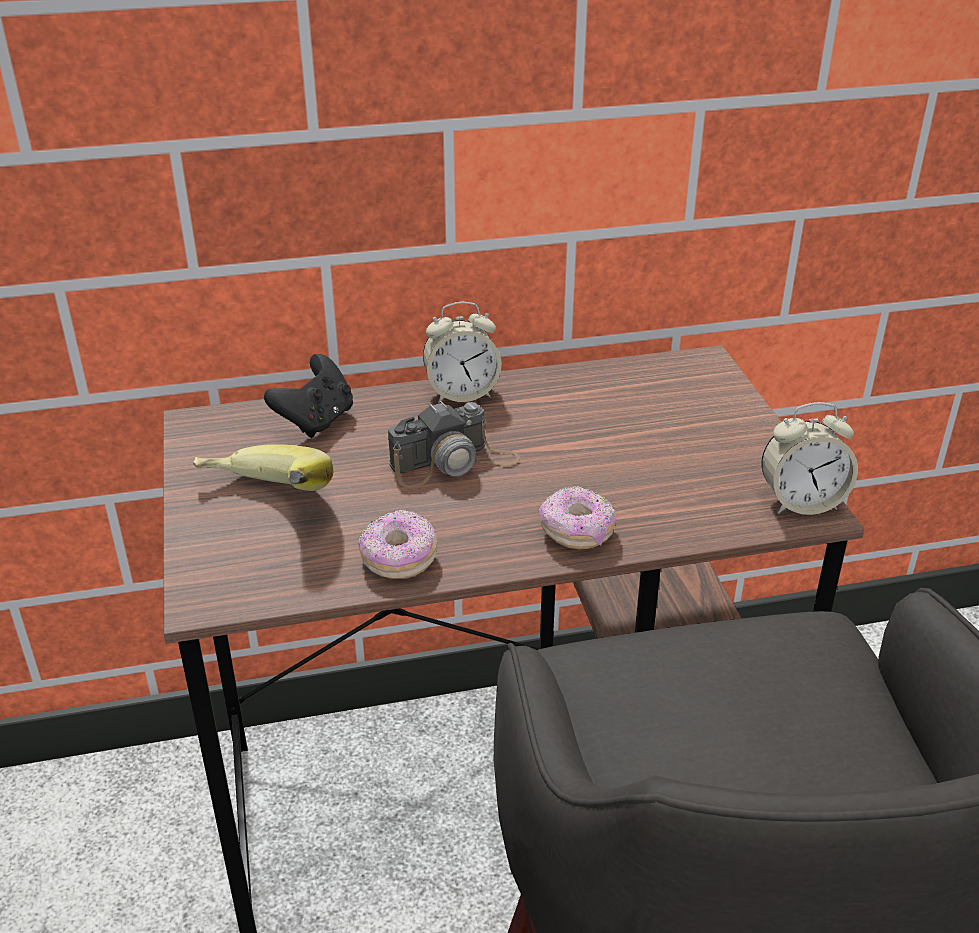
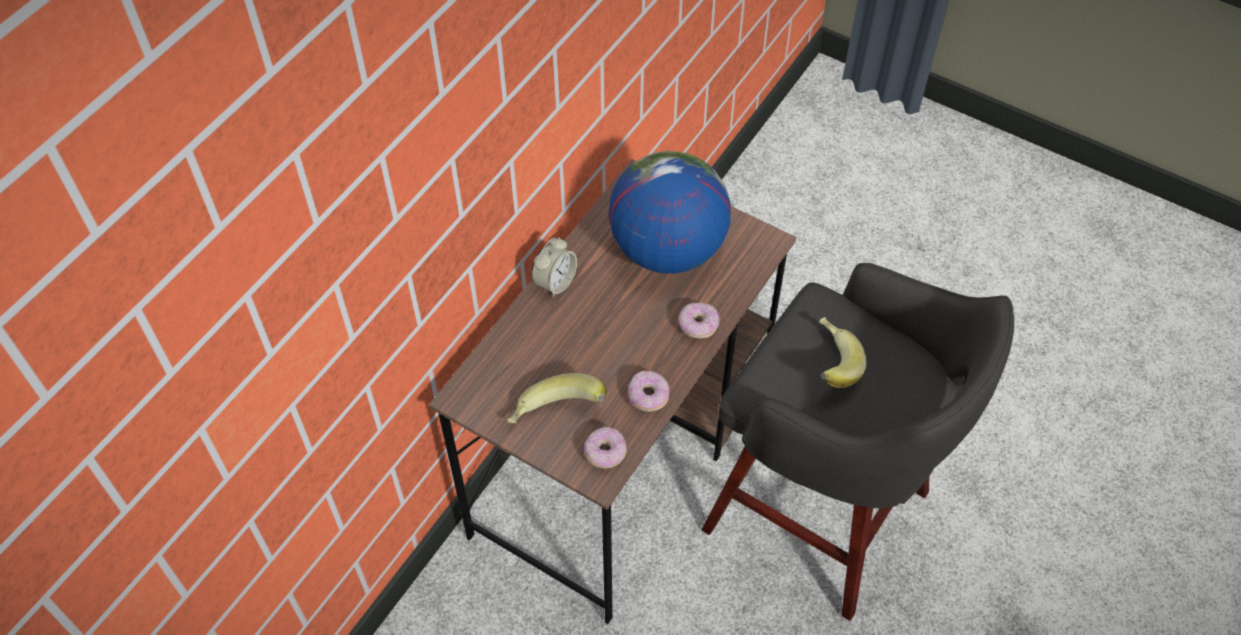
camera: 45 degrees left, 20 degrees up
(255, 577) = (605, 453): none -> donut
(316, 421) = (512, 352): black game controller -> none
(454, 463) = (605, 327): camera -> none
(647, 439) = (667, 249): none -> globe
(726, 710) = (829, 365): none -> banana
(801, 502) = (762, 240): alarm clock -> none

